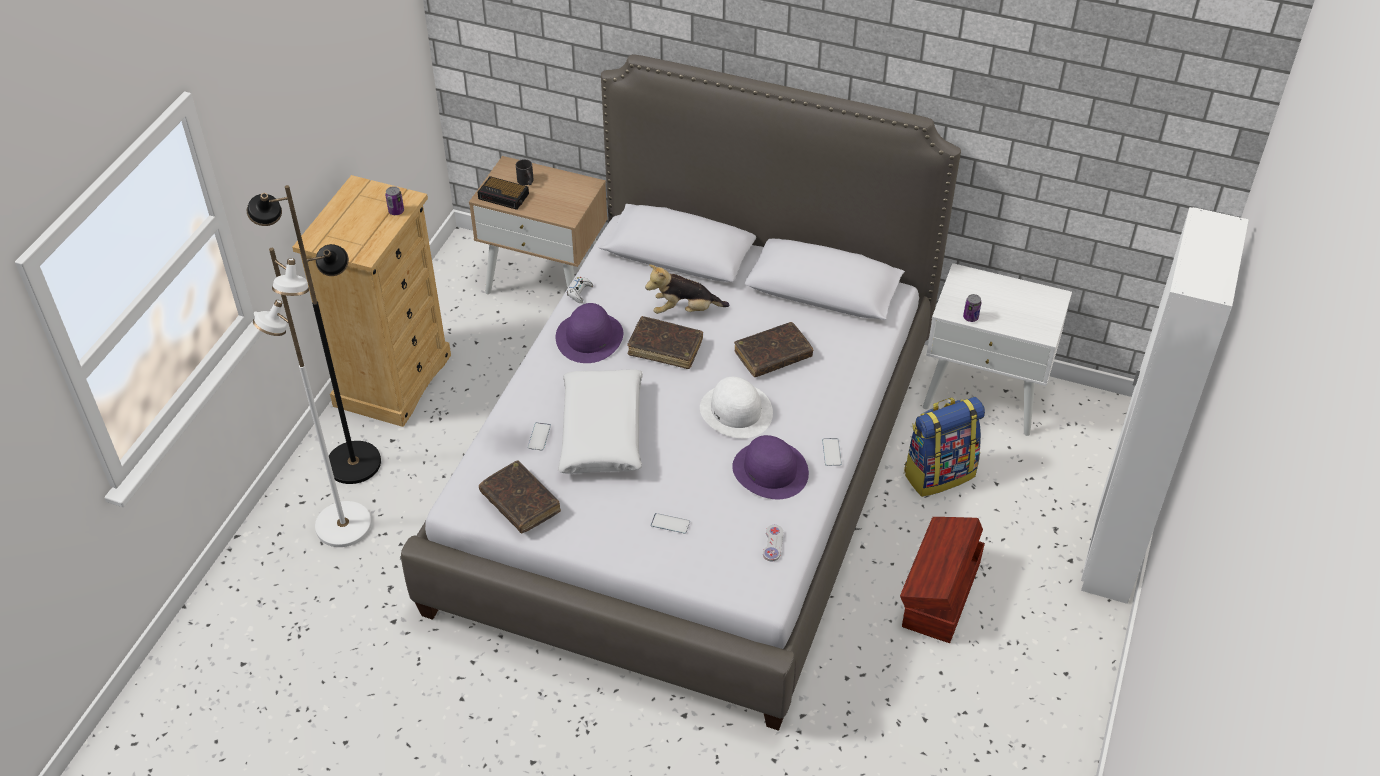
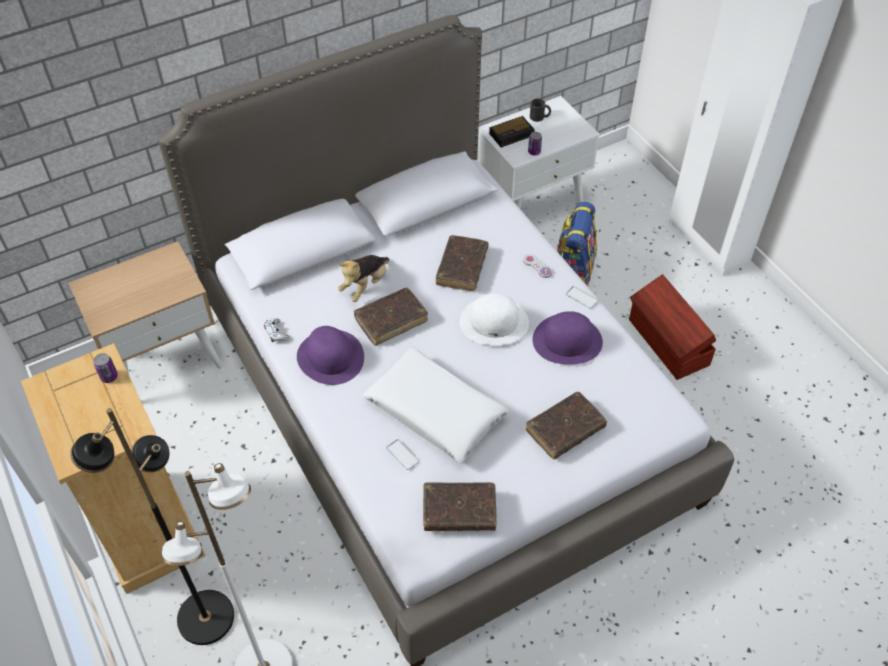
camera: 50 degrees left, 5 degrees up
(504, 196) = (116, 310): alarm clock -> alarm clock (512, 134)
(526, 182) = (118, 287): black mug -> black mug (540, 117)
(670, 523) = (565, 430): phone -> brown book
(773, 543) = (635, 383): white game controller -> white game controller (537, 266)

